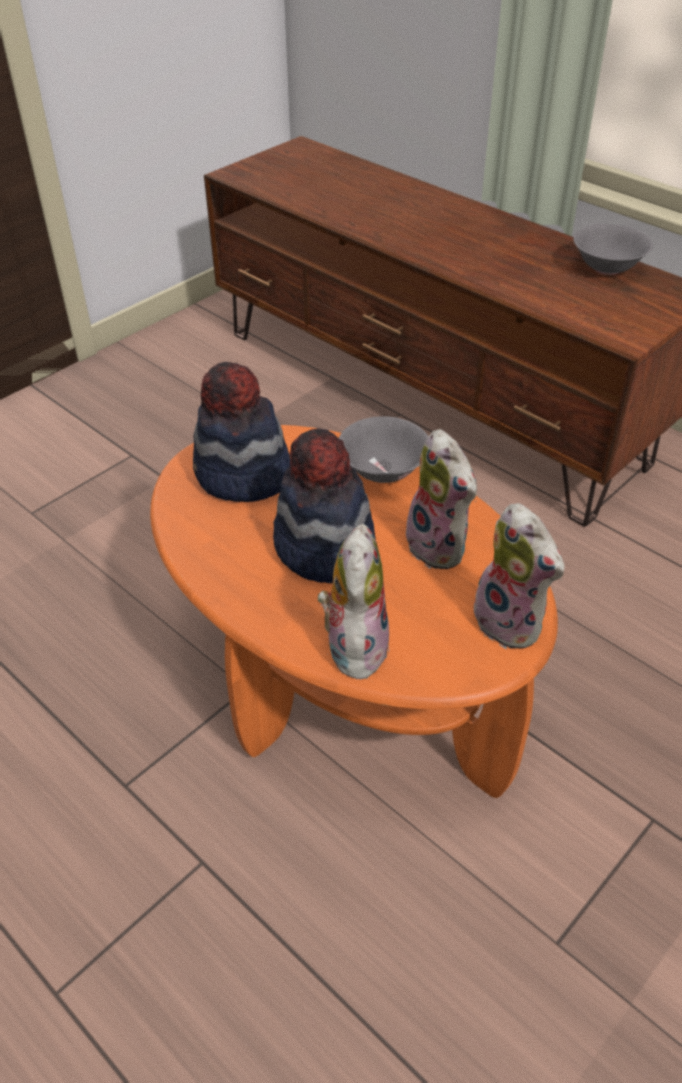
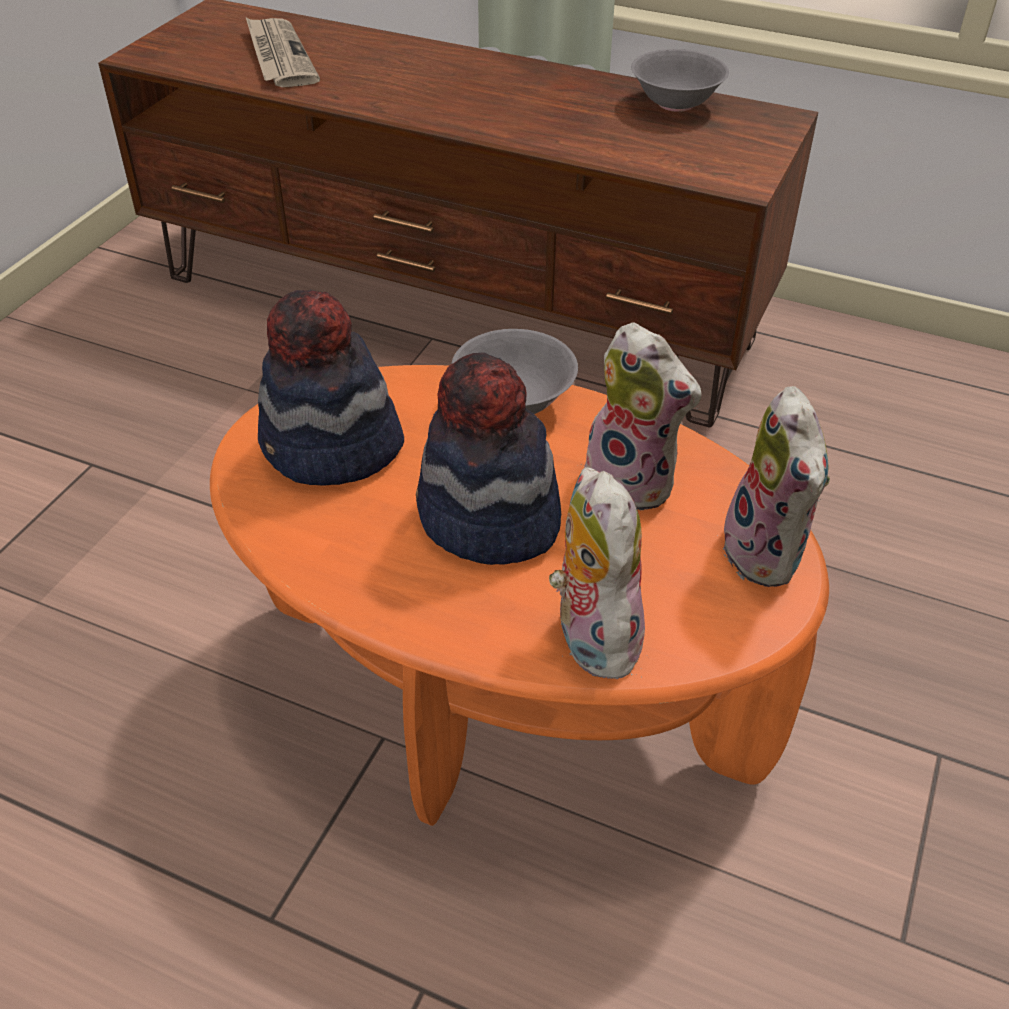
camera: 20 degrees left, 0 degrees up
(328, 187) = (279, 56): none -> newspaper
(512, 622) = (769, 554): plush toy -> plush toy turned 45 degrees clockwise

